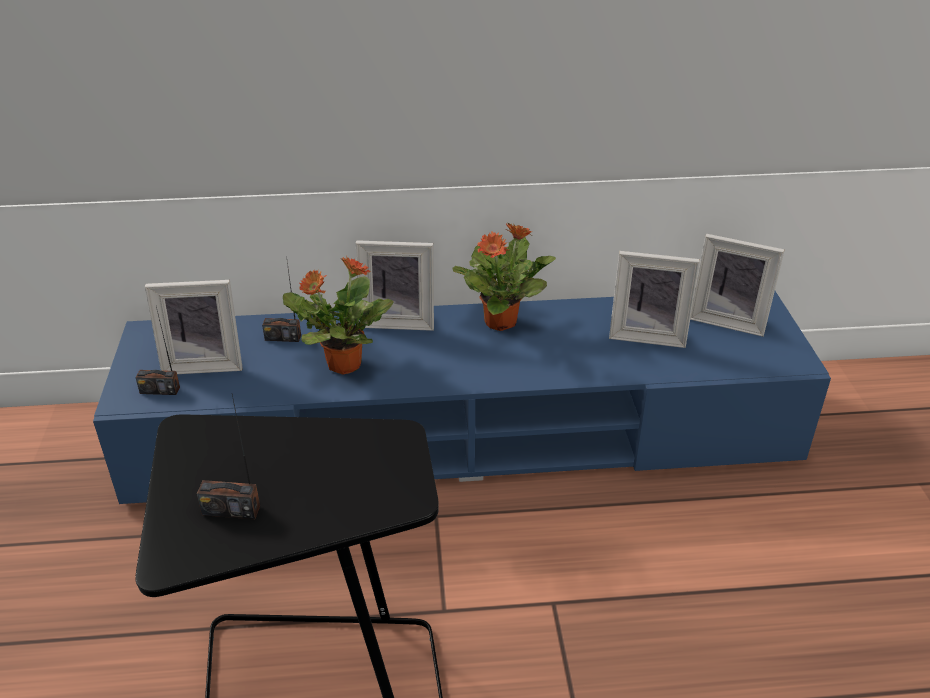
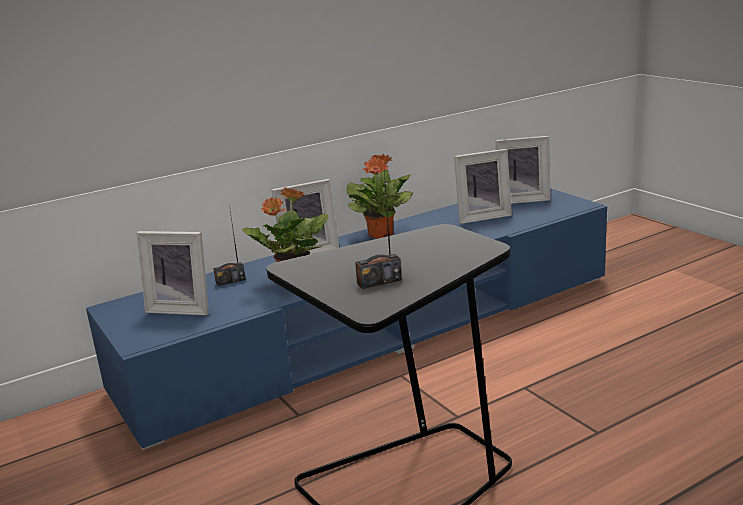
camera: 25 degrees left, 15 degrees down
(160, 390) = (162, 329): radio -> none
(204, 363) = (182, 308): picture frame -> picture frame turned 45 degrees clockwise

